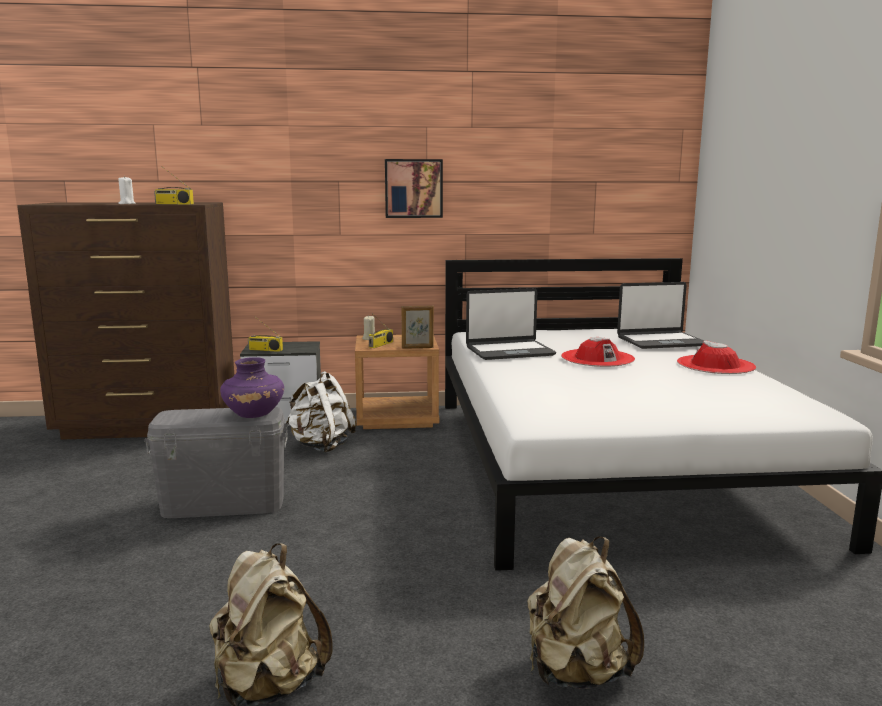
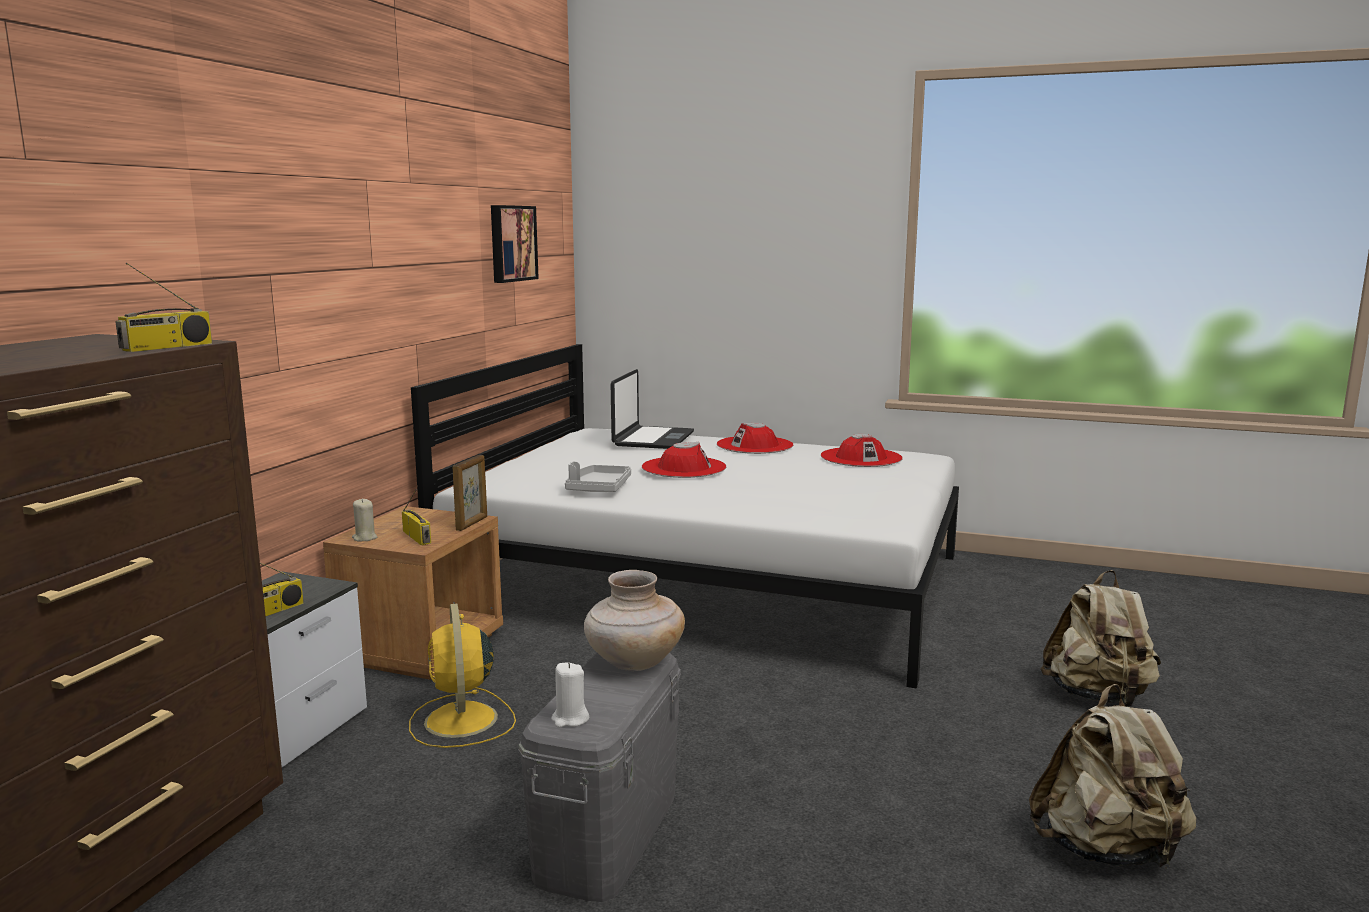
camera: 65 degrees left, 0 degrees up
(127, 204) = (55, 360): white candle -> white candle (570, 719)
(253, 414) = (633, 663): purple vase -> beige vase
(321, 446) = (461, 721): white backpack -> yellow fan
(413, 188) = (363, 280): picture -> picture (511, 243)
(509, 351) = (598, 488): laptop -> grey tray
(756, 396) = (861, 457): none -> red hat

